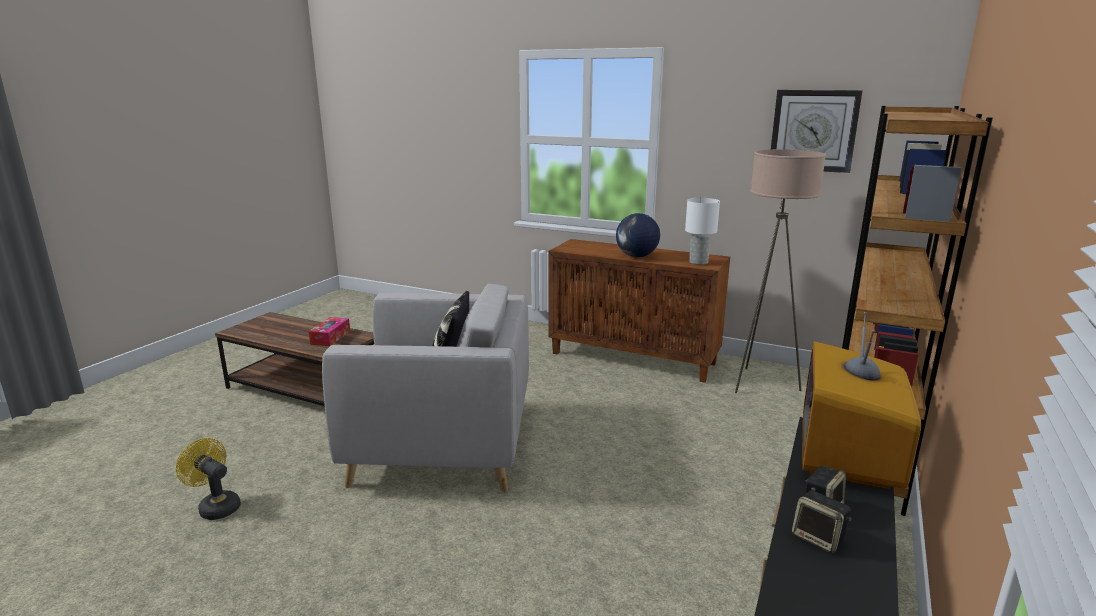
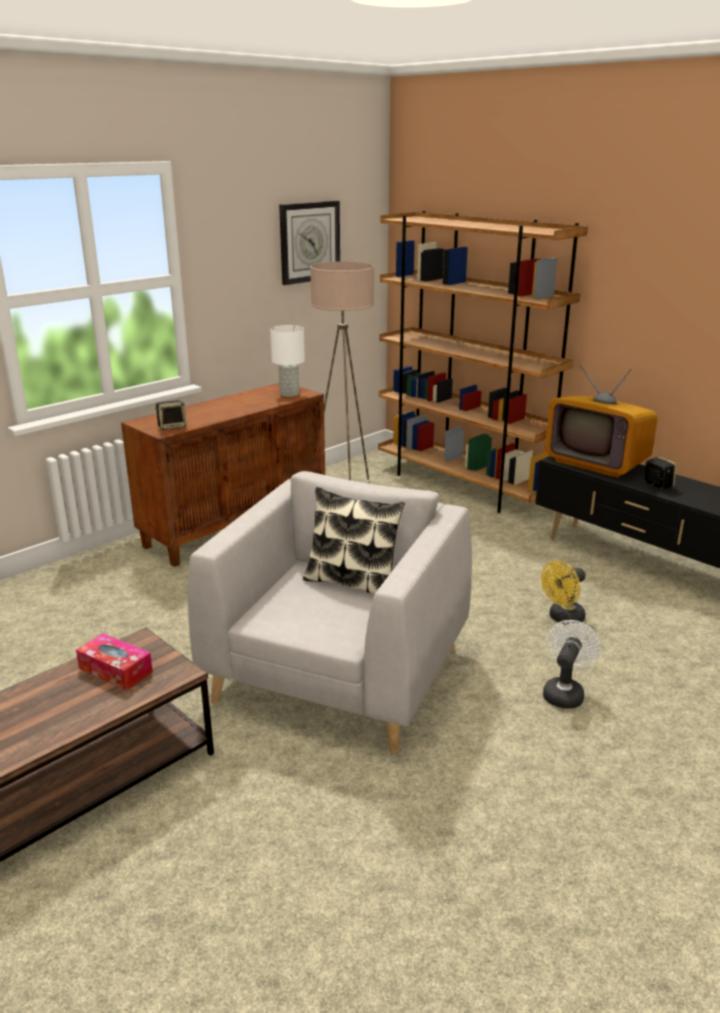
camera: 70 degrees left, 5 degrees up
(216, 506) = (388, 876): yellow fan -> yellow fan (562, 618)
(456, 570) = (564, 692): none -> white fan
(637, 256) = (239, 409): globe -> none
(819, 539) = (686, 493): speaker -> speaker (172, 427)

